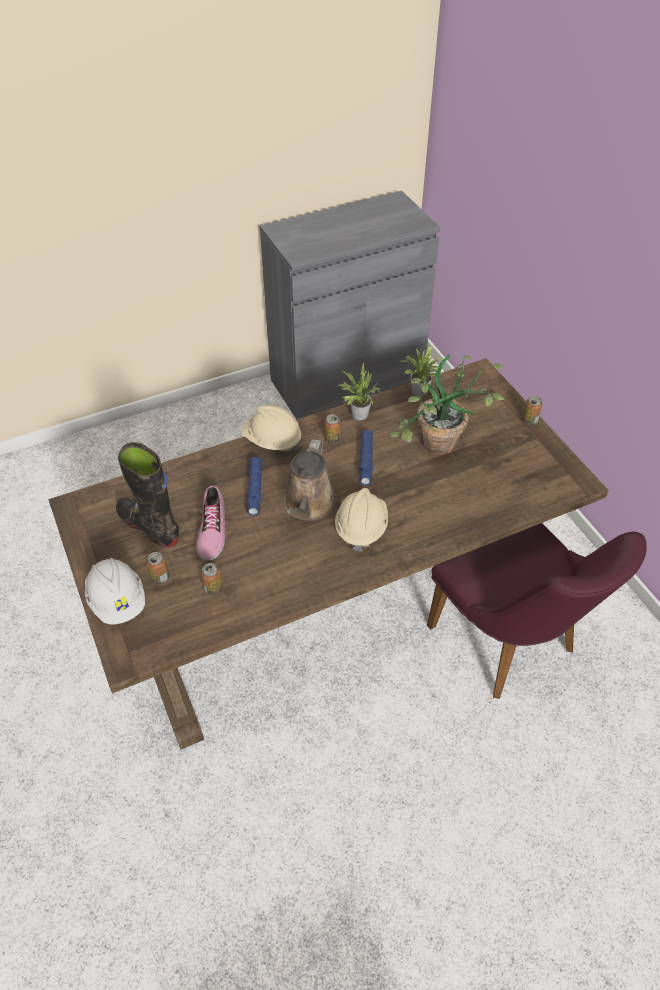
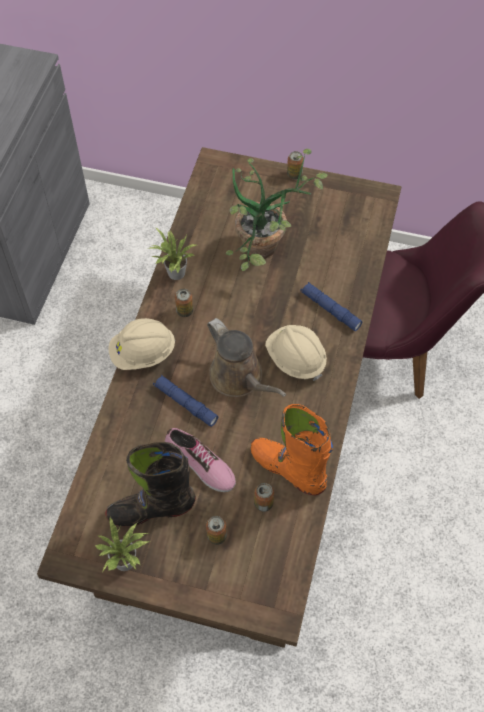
camera: 50 degrees left, 10 degrees up
(118, 601) = (213, 584): white hard hat -> none
(257, 585) = (288, 469): none -> orange boot
(366, 460) = (231, 306): blue flashlight -> blue flashlight (330, 309)
(420, 392) = (195, 216): potted plant -> potted plant (127, 562)

